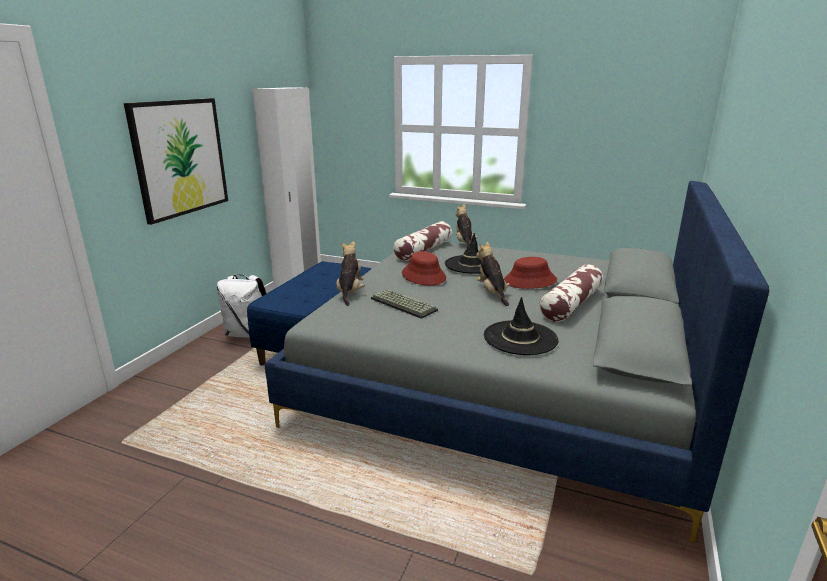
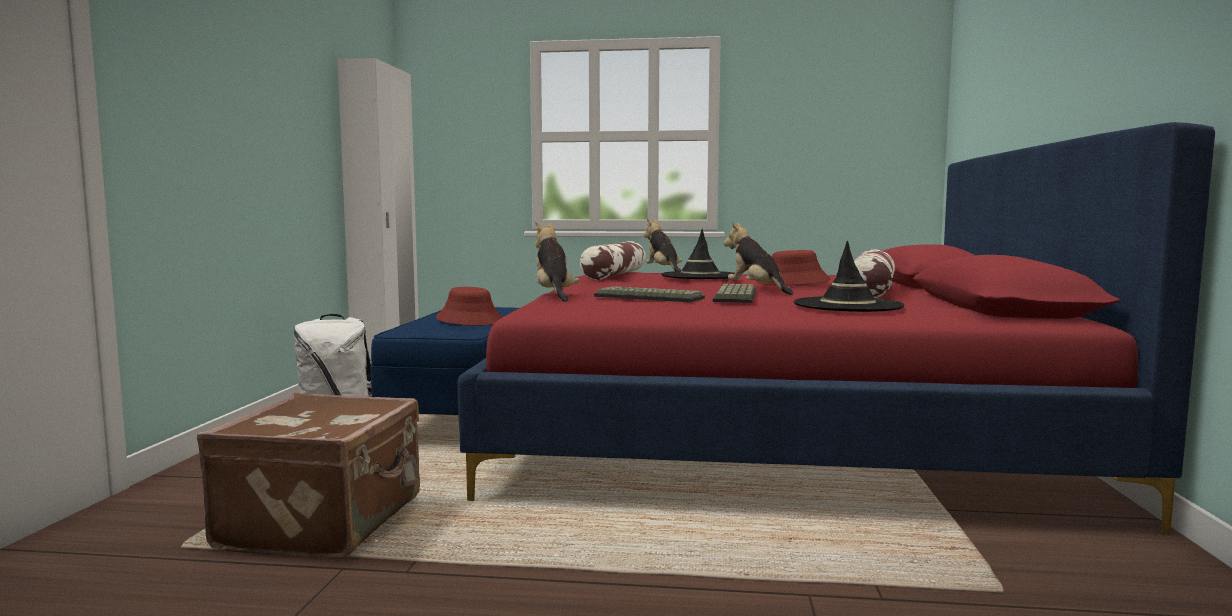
camera: 15 degrees left, 15 degrees down
(180, 158) = (246, 122): picture -> none
(196, 433) = (326, 522): none -> brown suitcase
(424, 276) = (644, 285): red hat -> red hat (470, 320)
(461, 310) = (737, 296): none -> keyboard
(502, 377) = (773, 427): grey bed -> red bed

